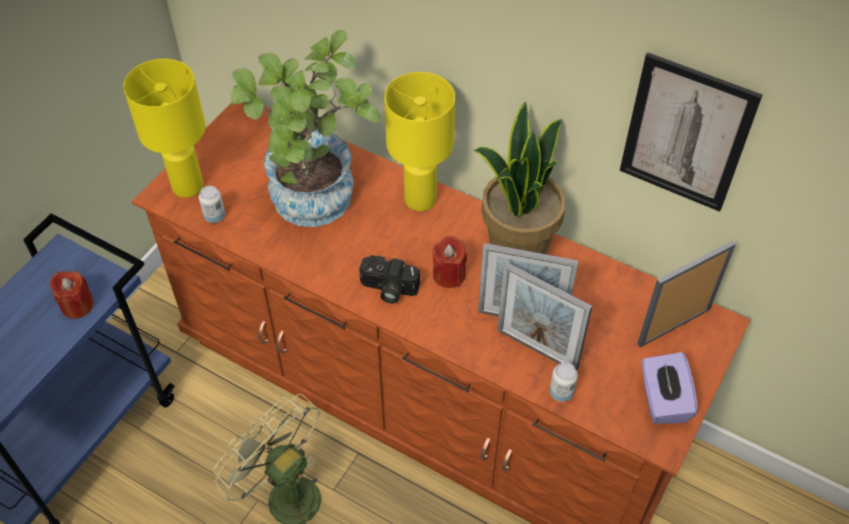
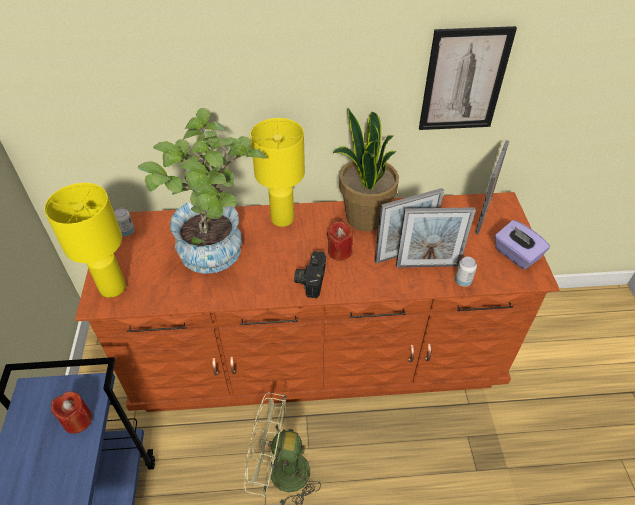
camera: 35 degrees left, 5 degrees down
(214, 216) = (150, 296): can -> can (127, 232)
(388, 289) = (310, 279): camera -> camera turned 120 degrees clockwise

